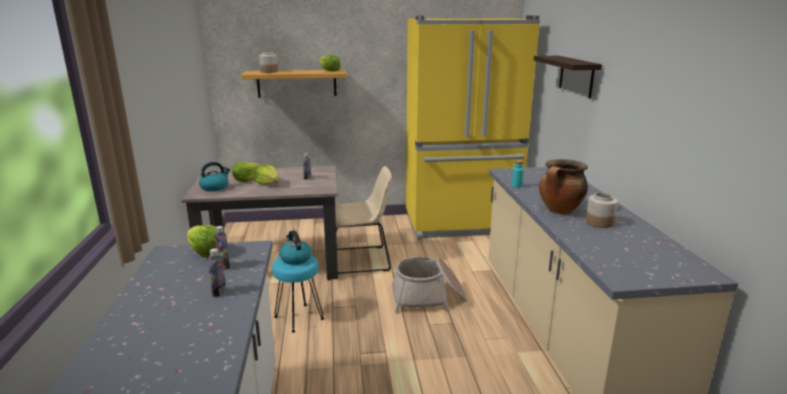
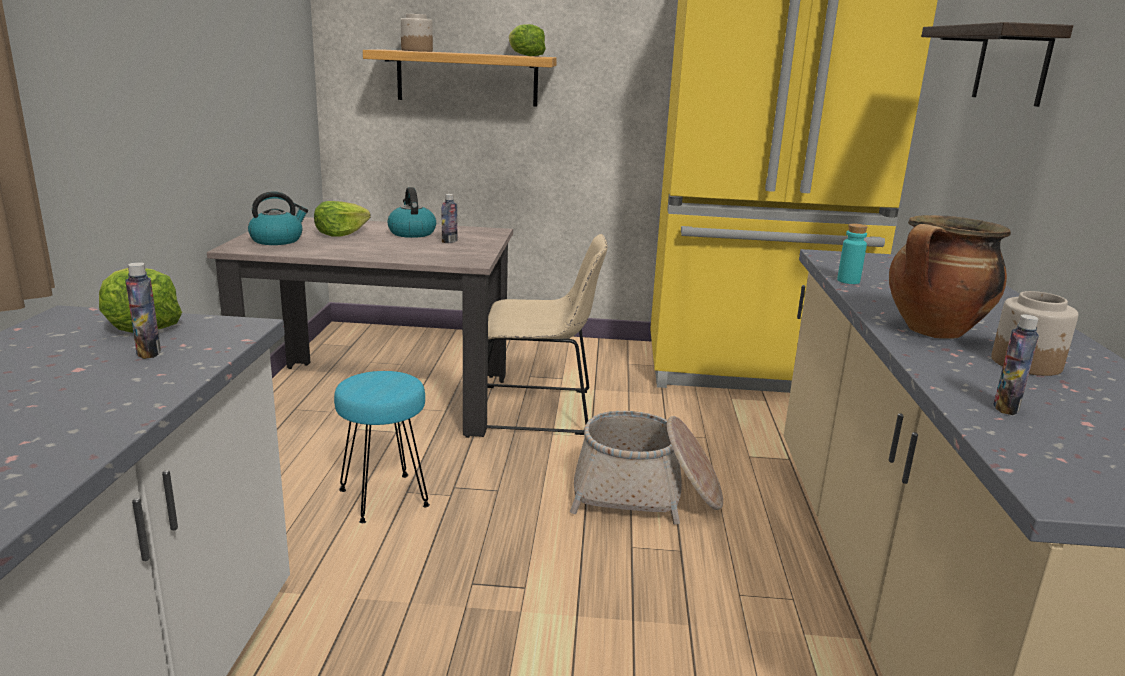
camera: 10 degrees right, 0 degrees up
(219, 292) = (92, 398): bottle -> bottle (1006, 408)
(269, 183) = (375, 243): lettuce -> none
(295, 258) = (382, 380): kettle -> kettle (411, 233)

